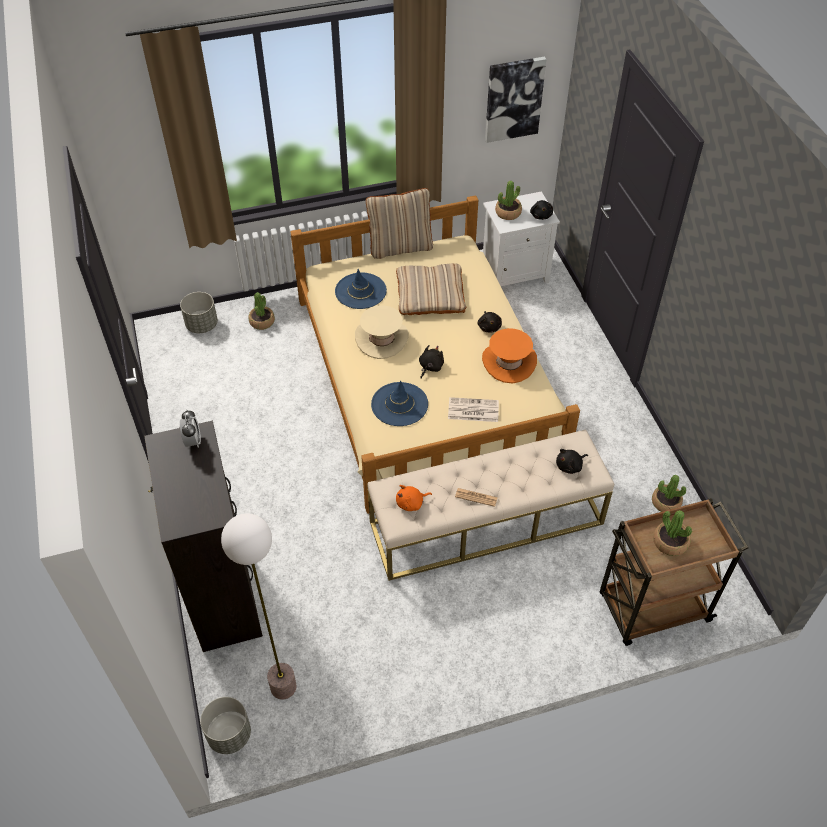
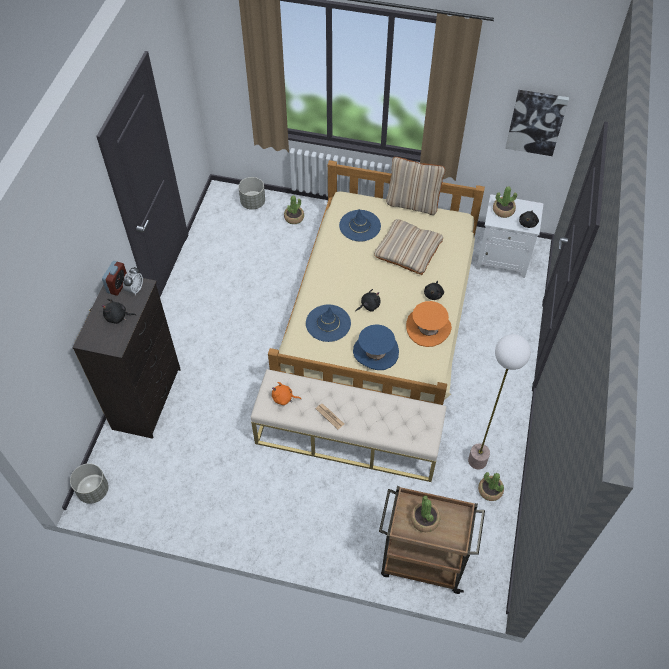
camera: 30 degrees right, 5 degrees up
(167, 446) = (118, 285): none -> alarm clock
(283, 686) = (143, 478): floor lamp -> floor lamp (477, 460)
(381, 339) = (349, 269): beige hat -> none
(472, 410) = (375, 352): newspaper -> blue hat
(570, 466) = (413, 427): black plush toy -> black plush toy (118, 317)

